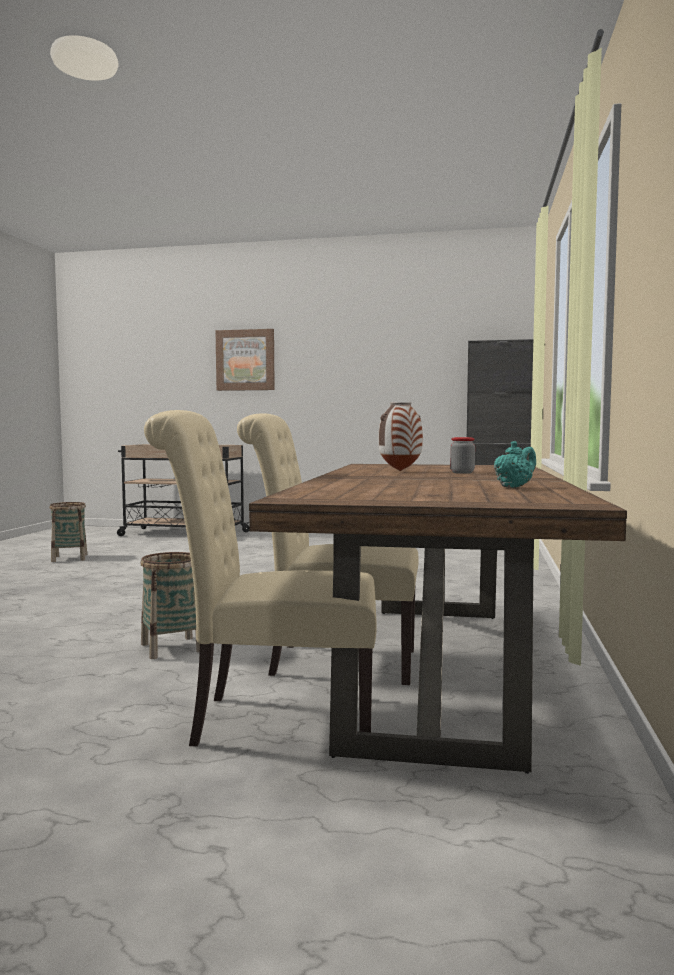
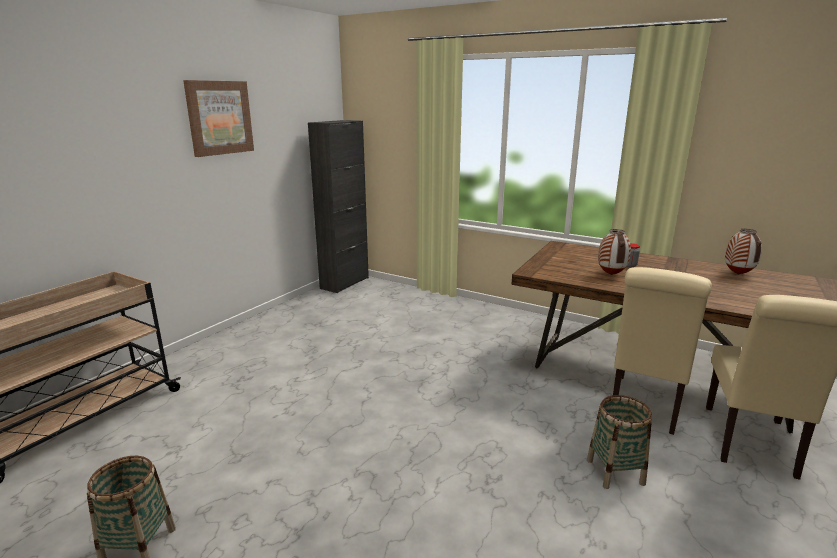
camera: 70 degrees left, 15 degrees up
(245, 360) = (81, 152): picture -> picture (219, 118)
(514, 487) = (737, 274): turquoise teapot -> vase

